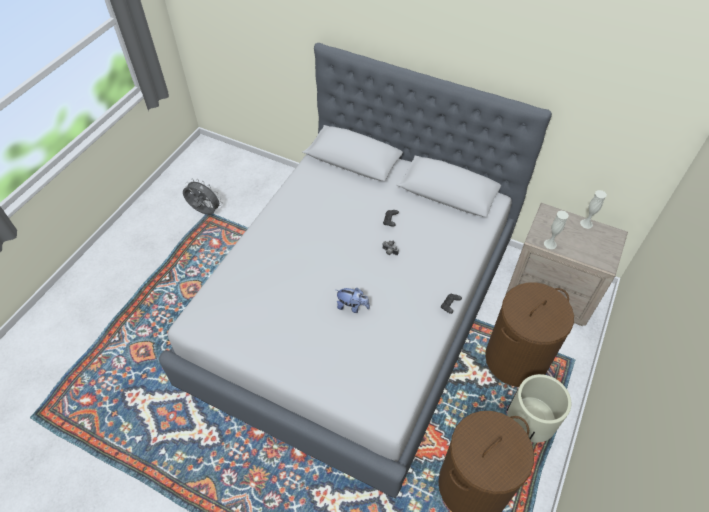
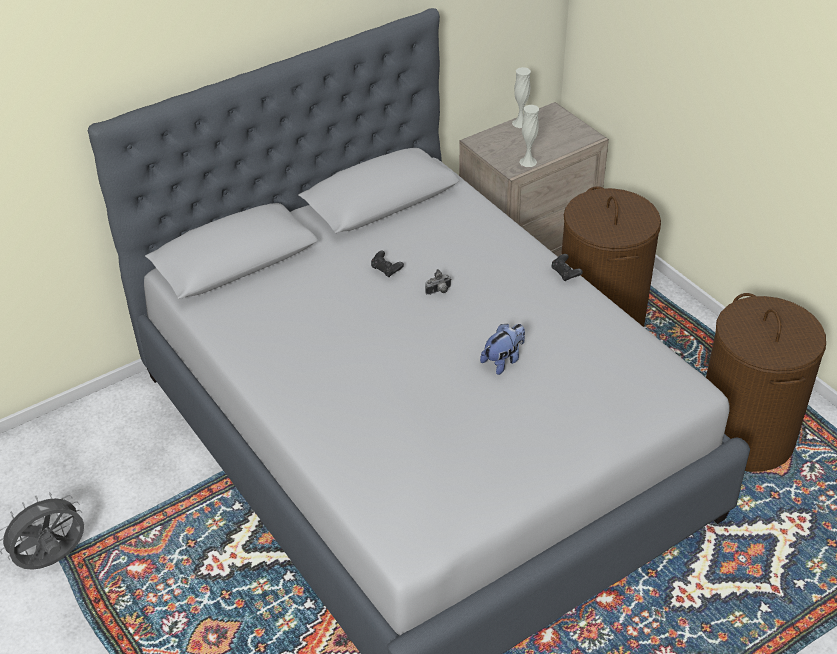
camera: 60 degrees left, 10 degrees down
(526, 427) = (695, 355): beige planter -> none

